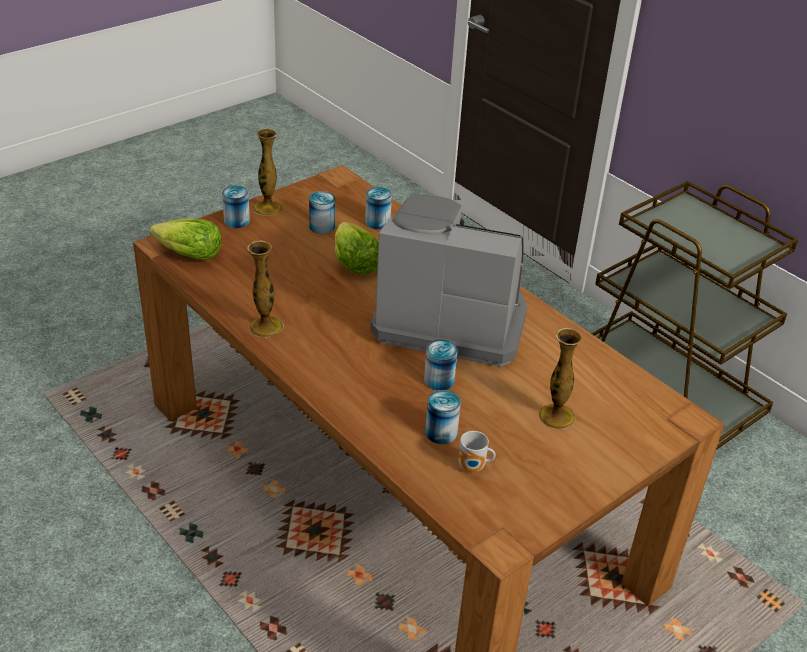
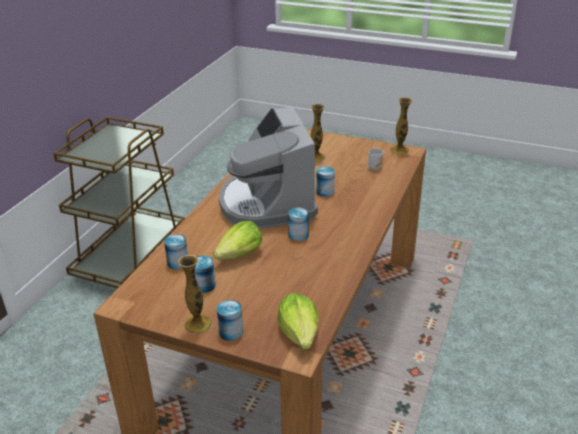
camera: 115 degrees left, 5 degrees down
(266, 326) = (343, 262): vase -> vase (399, 150)
(441, 432) = (362, 181): can -> can (298, 235)

